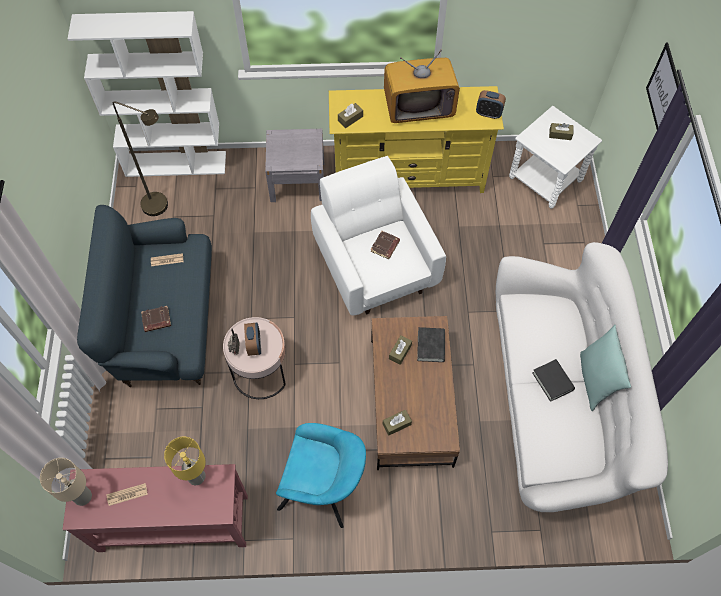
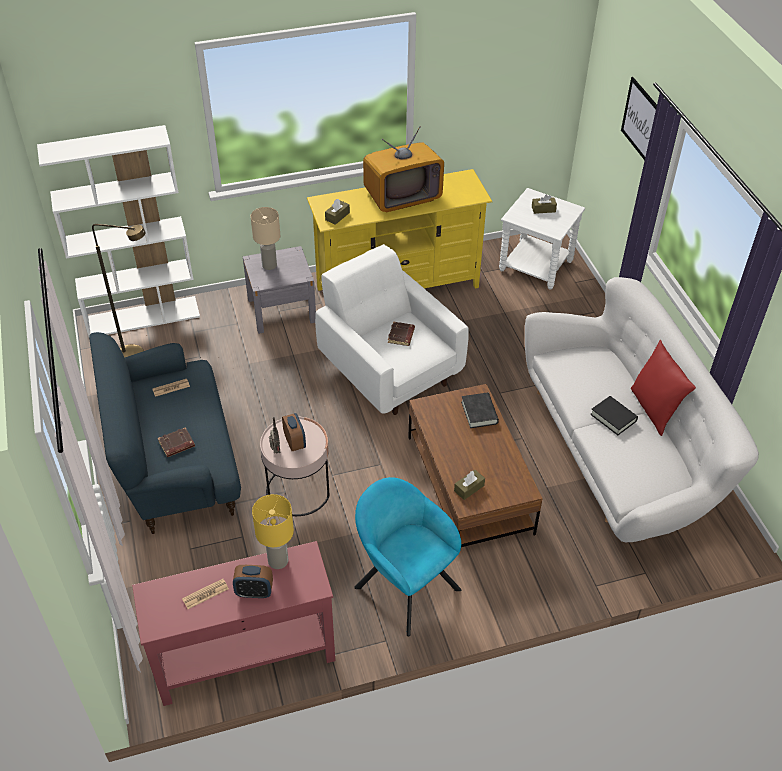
camera: 15 degrees left, 15 degrees down
(82, 497) = (154, 607): beige table lamp -> beige table lamp (269, 265)
(324, 488) = (403, 584): turquoise armchair -> turquoise armchair turned 135 degrees counterclockwise
(400, 352) = (449, 424): brown tissue box -> none
(488, 113) = (473, 191): alarm clock -> alarm clock (254, 592)
(595, 380) = (654, 409): turquoise pillow -> red pillow

